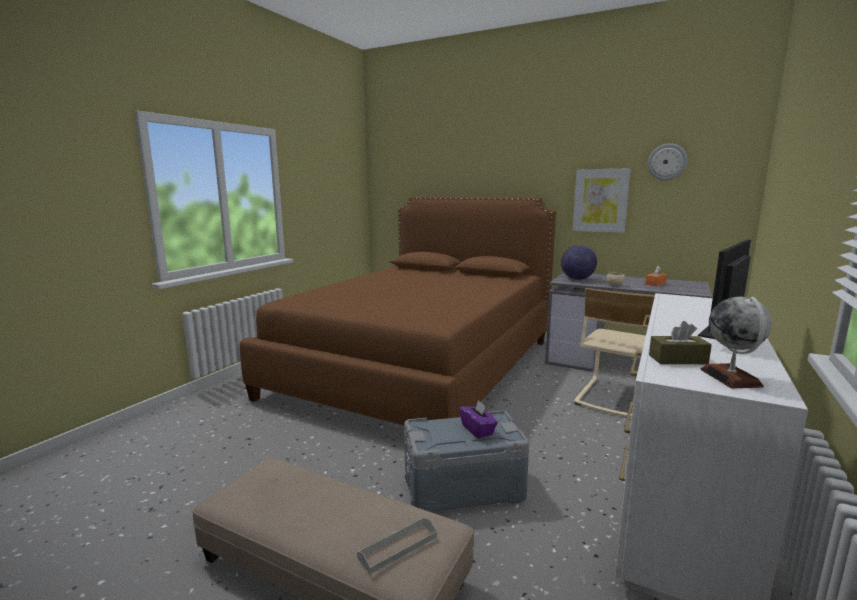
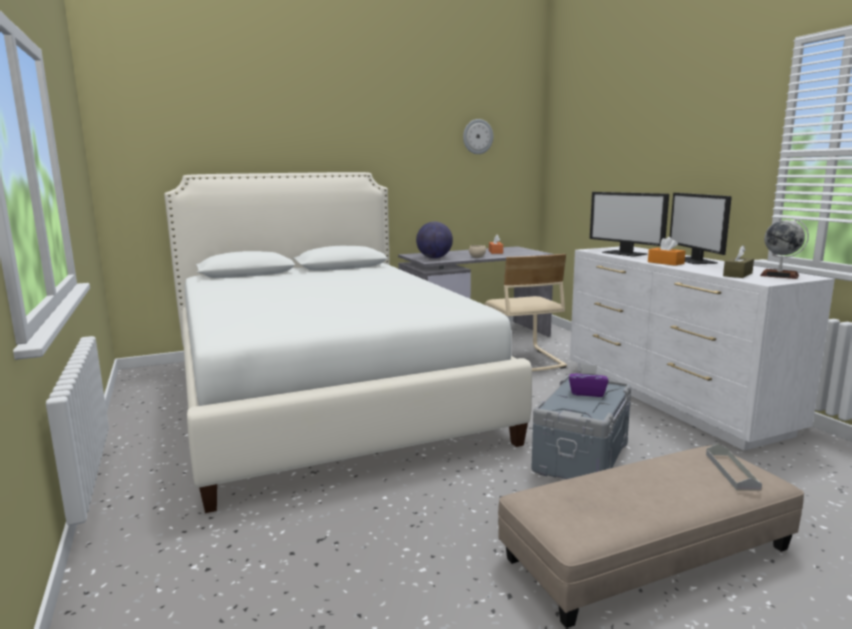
camera: 50 degrees left, 0 degrees up
(420, 367) = (326, 396): brown bed -> white bed
(600, 200) = (425, 175): picture -> none
(670, 326) = (665, 263): none -> orange tissue box
(686, 307) = (625, 253): none -> monitor

